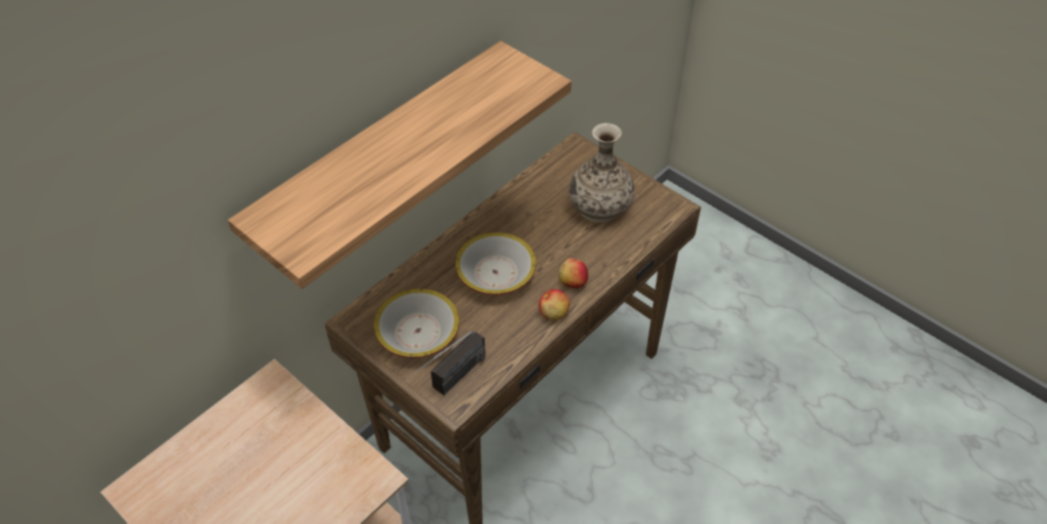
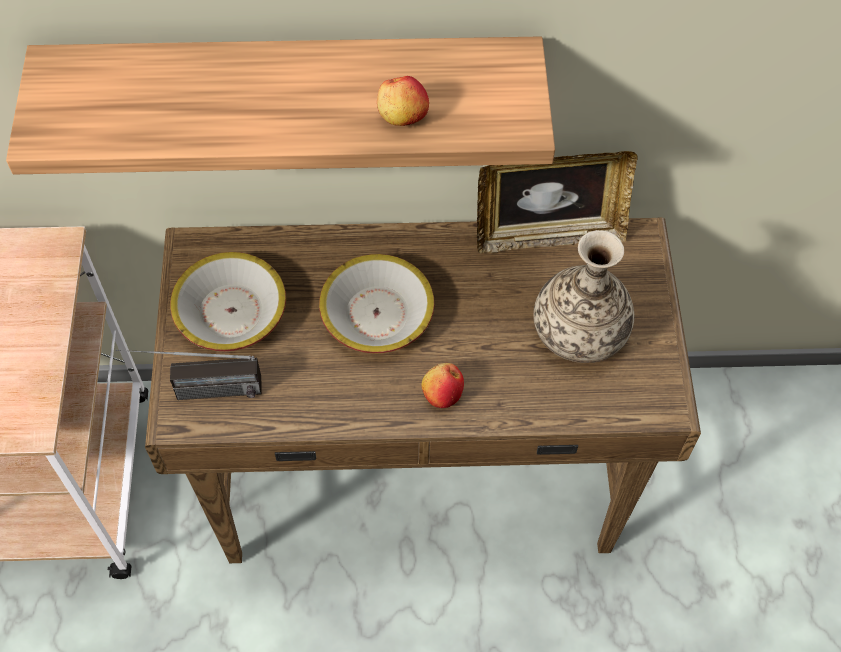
camera: 45 degrees right, 10 degrees up
(532, 176) = (548, 235): none -> picture frame
(554, 312) = (381, 410): apple -> apple (402, 116)

